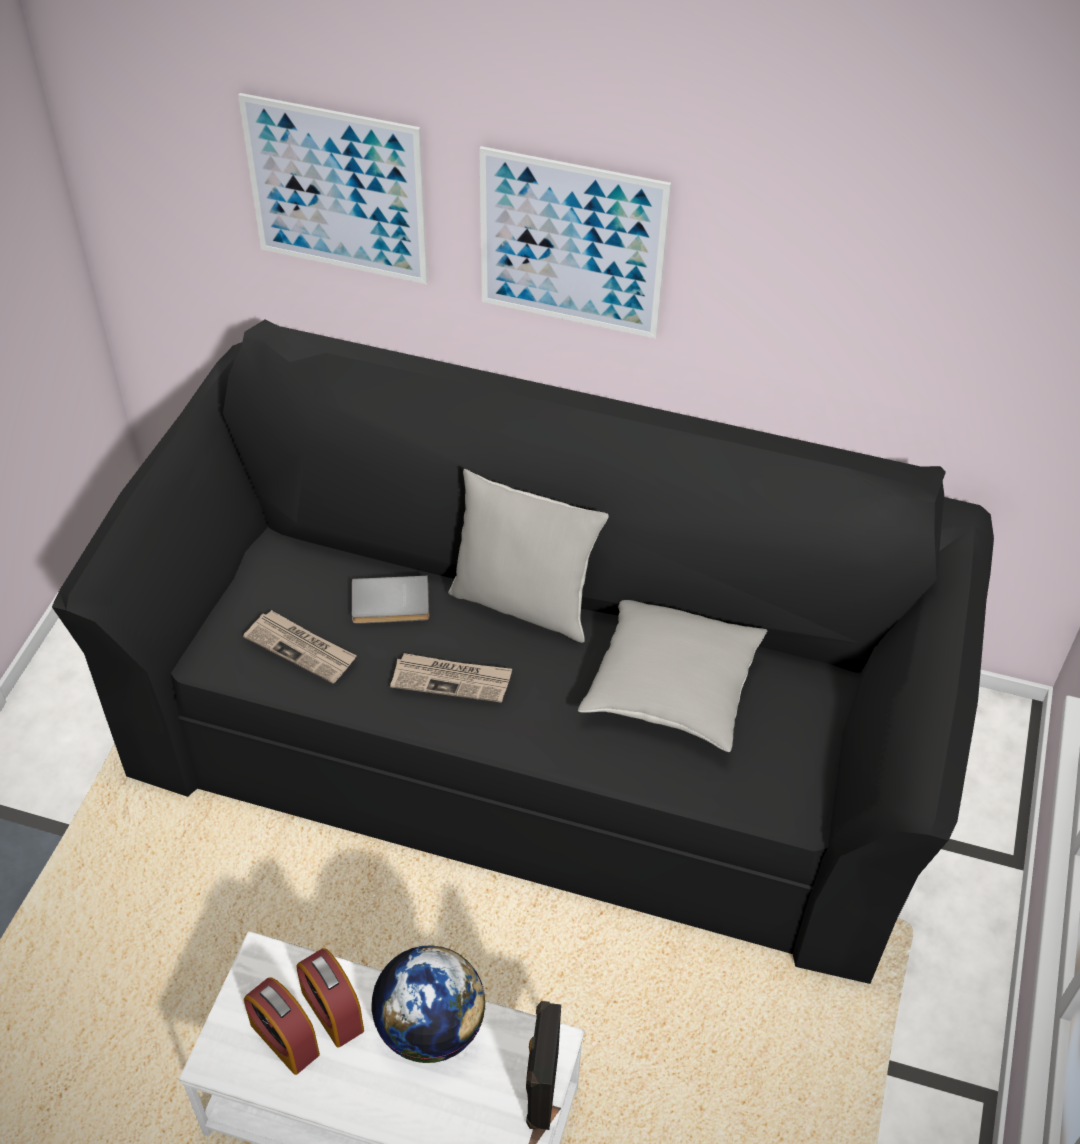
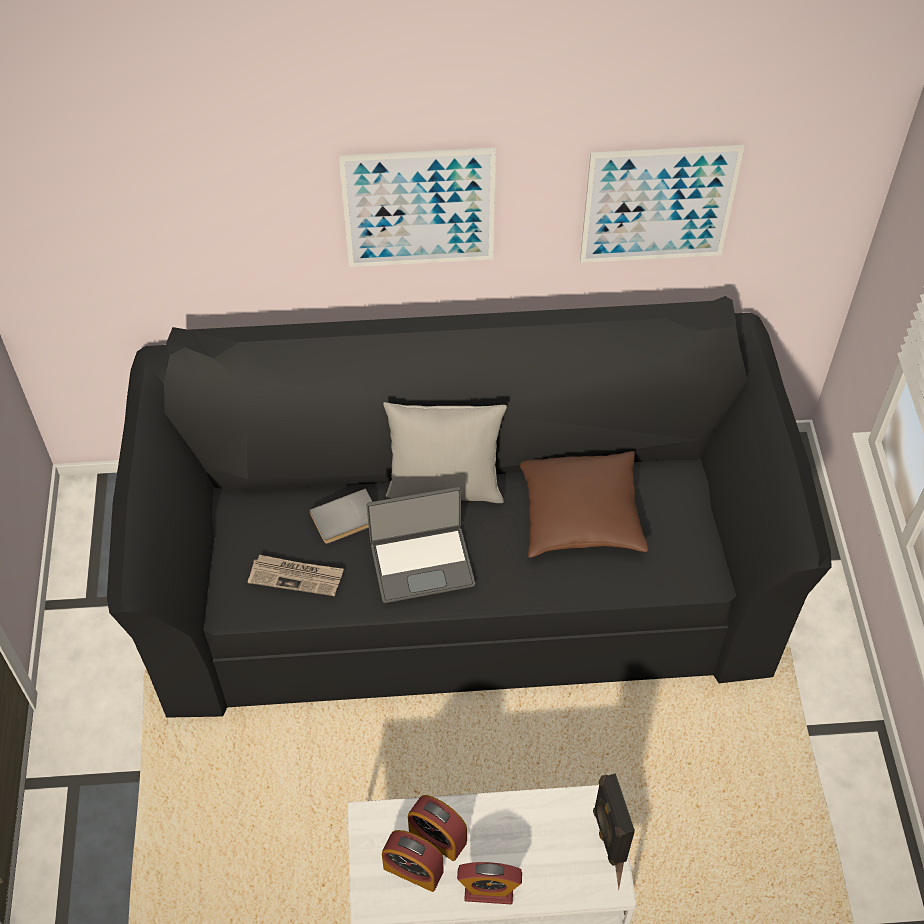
camera: 20 degrees left, 5 degrees up
(336, 190) = (218, 214): picture -> picture (658, 204)
(362, 1099) = (489, 890): none -> alarm clock
(431, 1028) = (513, 822): globe -> none
(452, 680) = (422, 563): newspaper -> laptop
(672, 687) = (581, 515): grey pillow -> brown pillow

